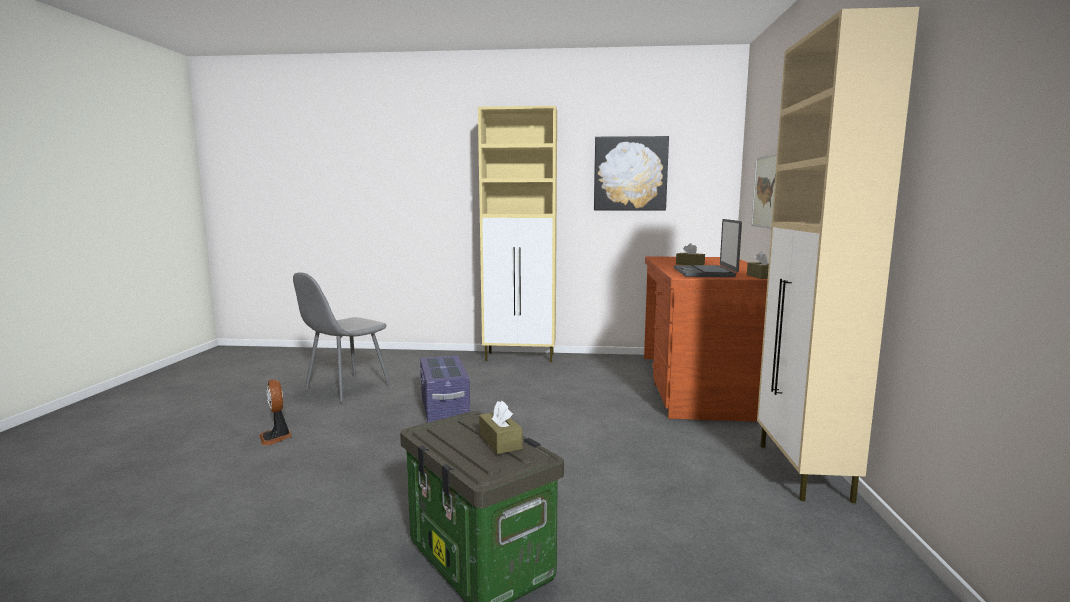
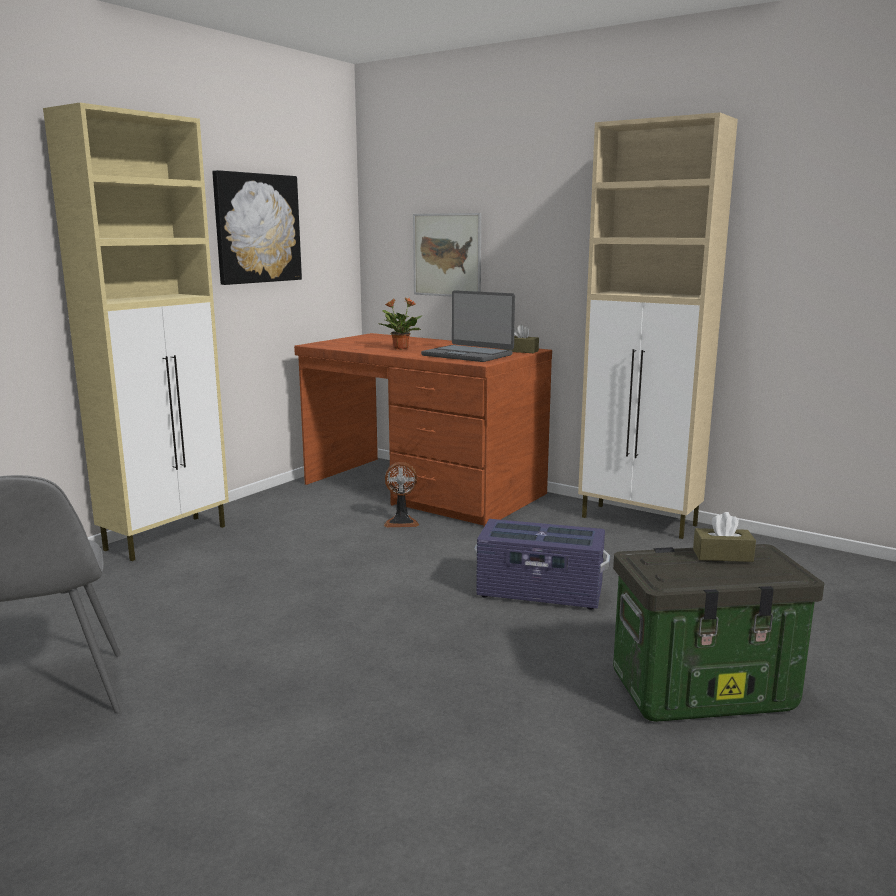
camera: 60 degrees left, 5 degrees up
(276, 437) = (193, 801): fan -> fan (401, 522)
(444, 408) = (282, 630): purple storage box -> purple storage box (540, 592)
(690, 264) = (400, 348): brown tissue box -> potted plant

